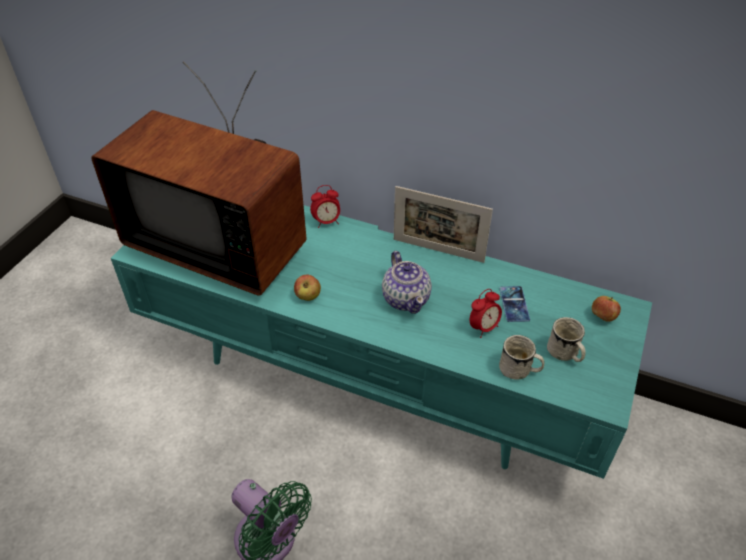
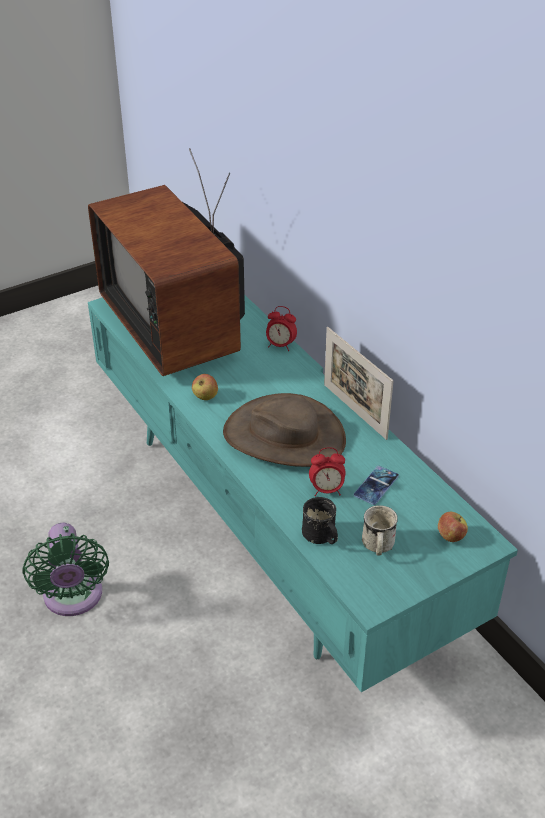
camera: 35 degrees right, 5 degrees down
(406, 298) = (284, 436): teapot -> brown hat
(519, 370) = (321, 537): white mug -> black mug

